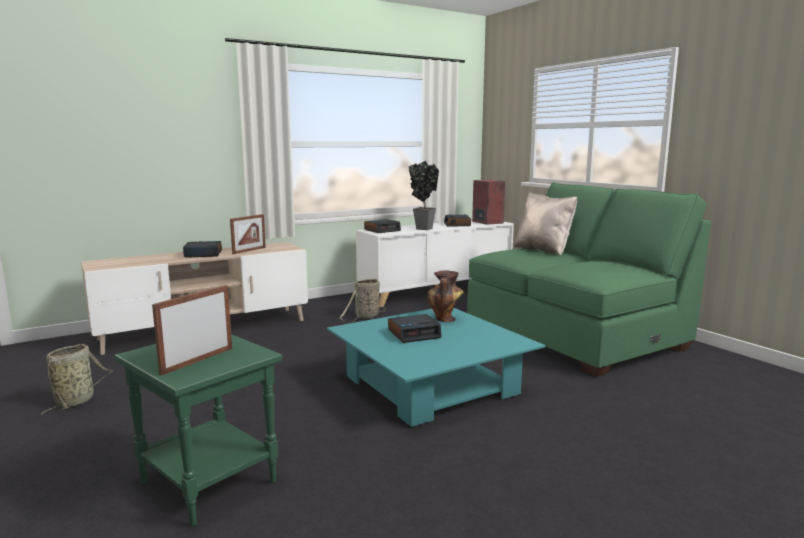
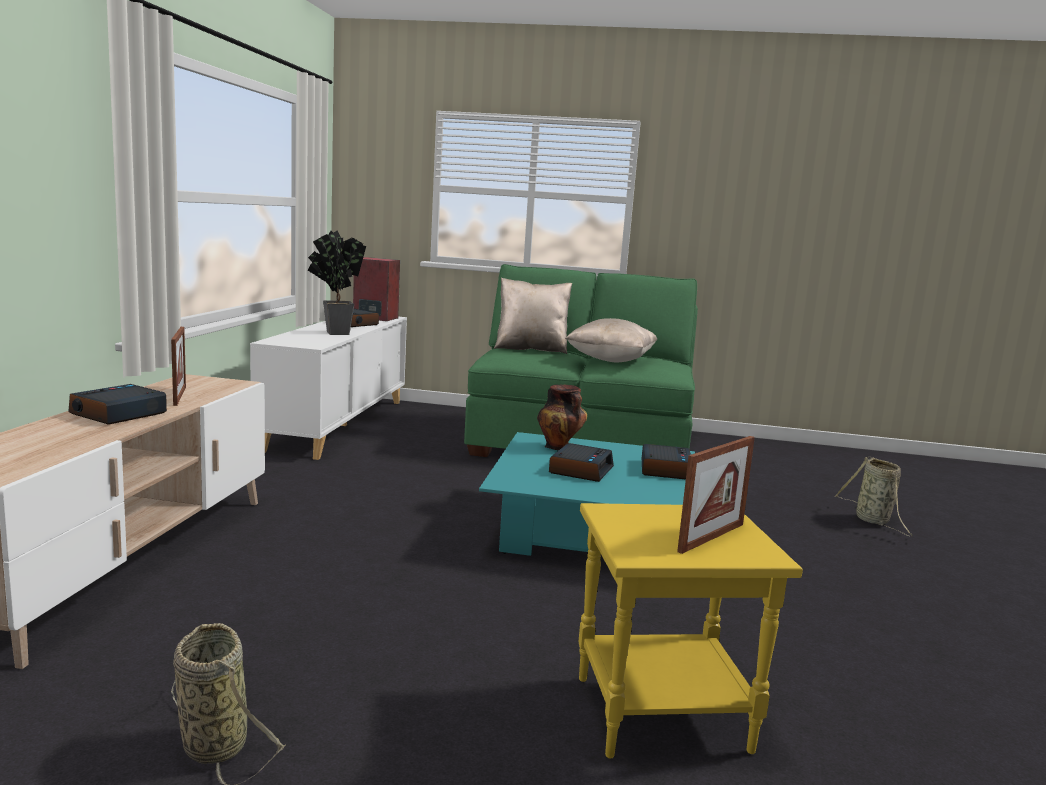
camera: 50 degrees left, 0 degrees up
(197, 360) = (711, 537): picture frame -> picture frame turned 120 degrees counterclockwise
(206, 483) = (660, 716): green side table -> yellow side table
(366, 317) = (333, 476): basket -> basket (874, 521)
(382, 230) = (291, 340): alarm clock -> alarm clock (665, 469)
(579, 263) = (611, 360): none -> beige pillow

